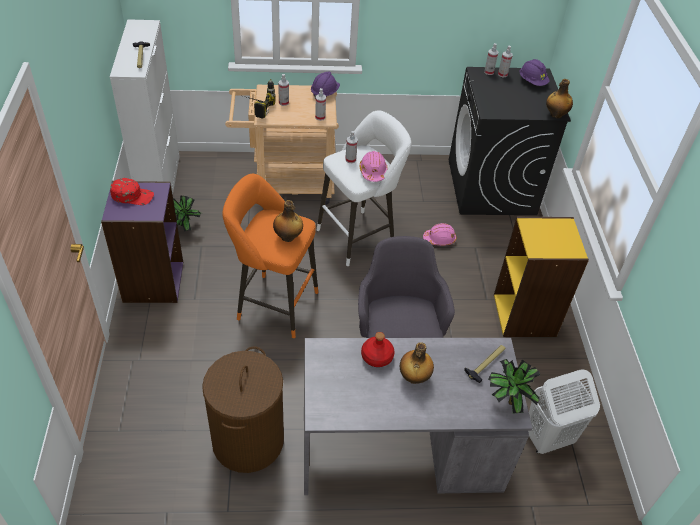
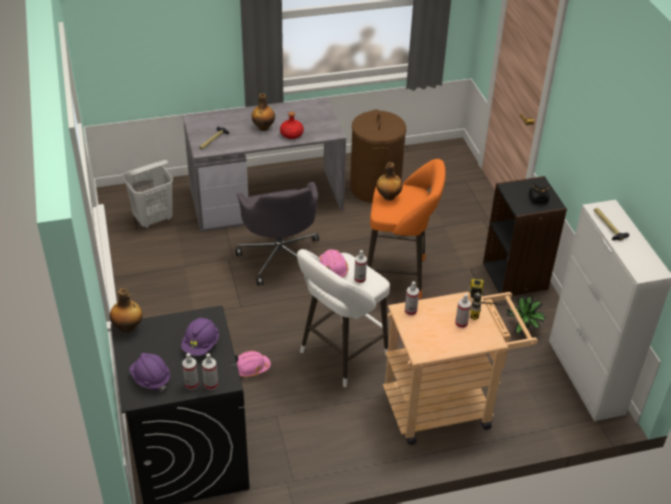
camera: 170 degrees right, 5 degrees down
(132, 195) = (538, 199): red cap -> black jar
(152, 281) = (516, 276): purple bookcase -> black bookcase
(324, 93) = (420, 348): purple hard hat -> purple hard hat (201, 345)
(506, 401) = (199, 124): potted plant -> none
(525, 315) = (161, 305): yellow bookcase -> none

